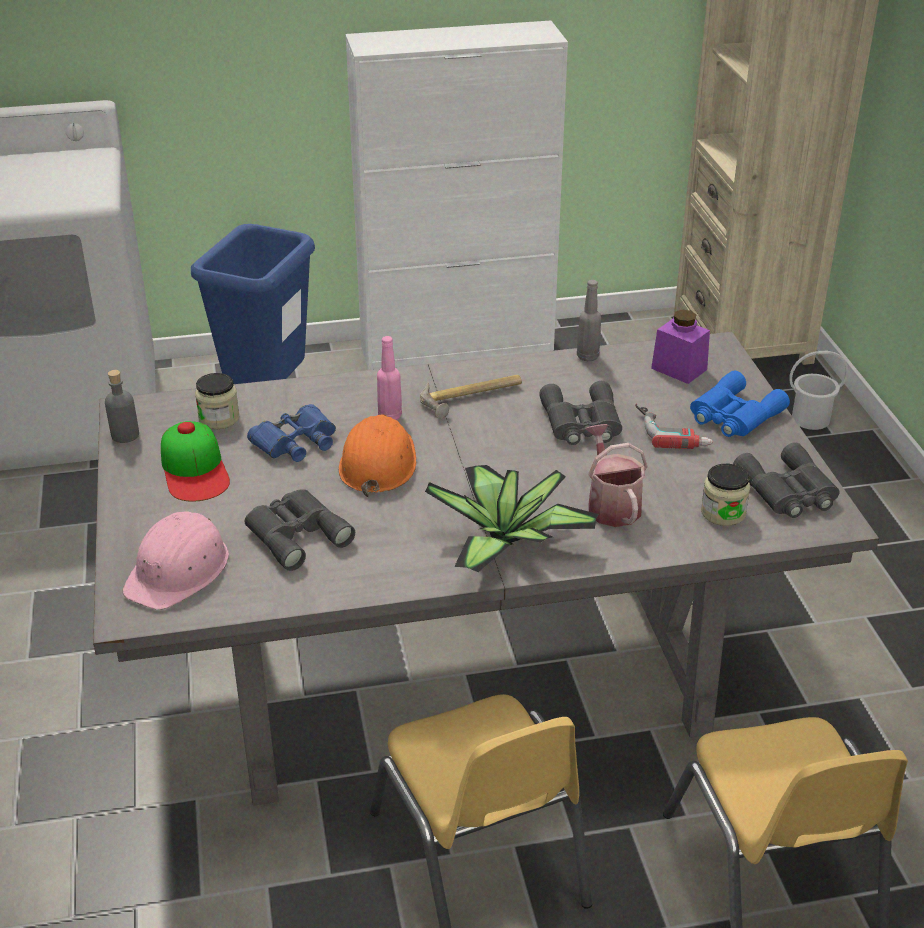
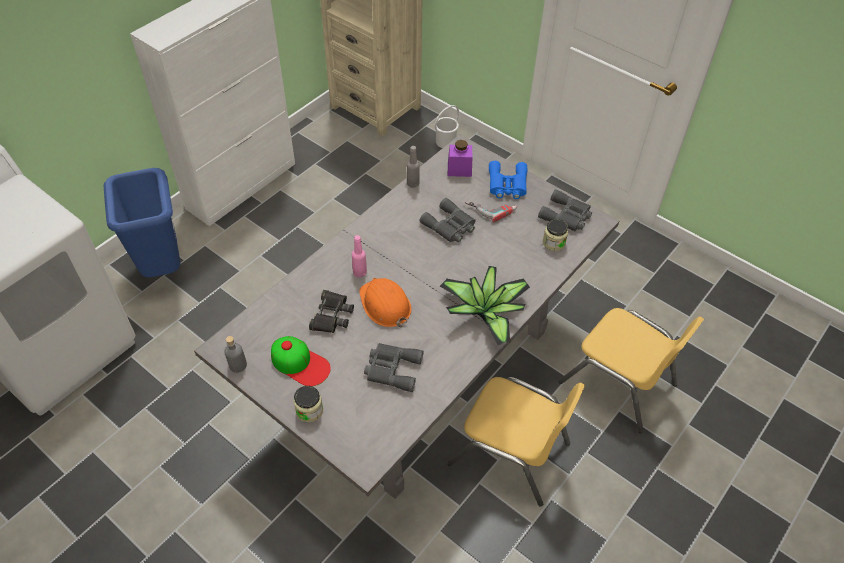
camera: 40 degrees left, 15 degrees up
(179, 570) = (361, 425): pink hard hat -> none
(219, 418) = (276, 325): jar -> jar (309, 411)
(296, 441) = (331, 315): blue binoculars -> black binoculars
(472, 398) = (386, 239): hammer -> none
(611, 504) = (507, 265): watering can -> none

